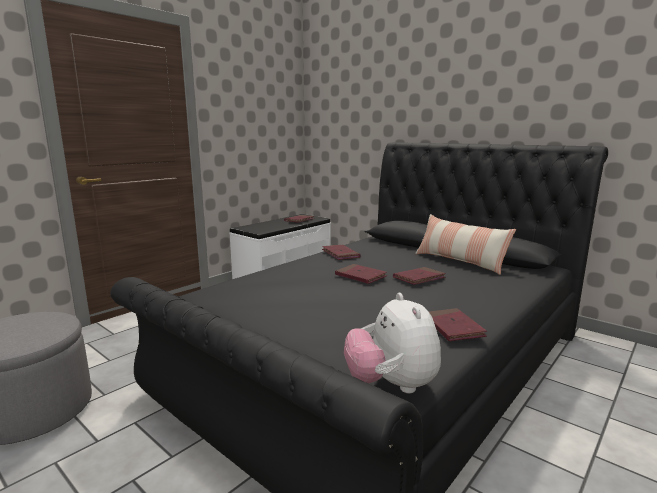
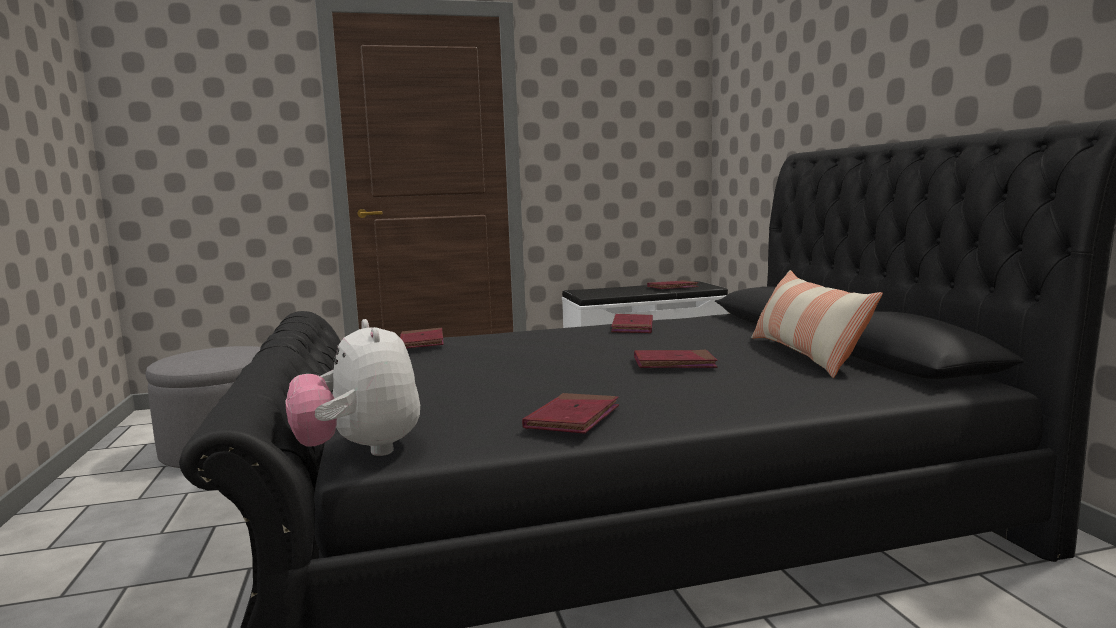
camera: 35 degrees right, 5 degrees down
(360, 276) = (592, 351): red book -> red book (421, 342)
(391, 385) = (361, 451): plush toy -> plush toy turned 45 degrees counterclockwise

